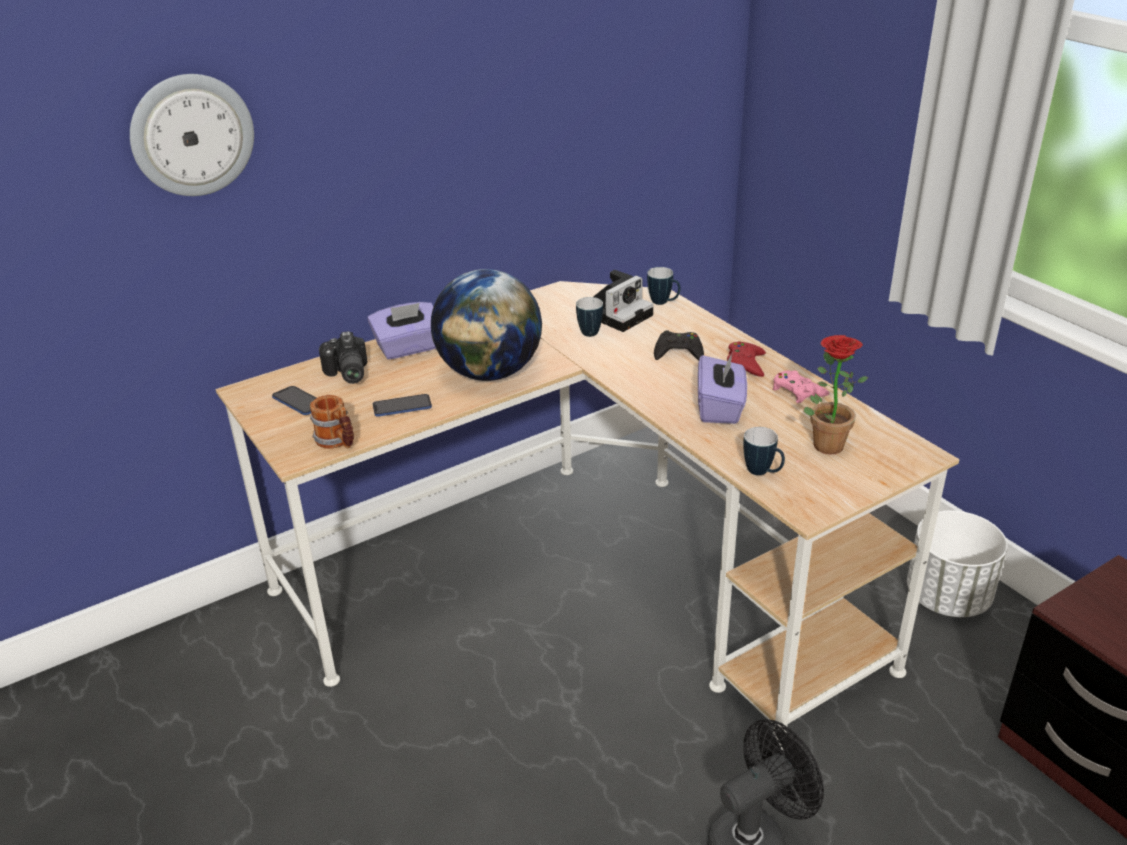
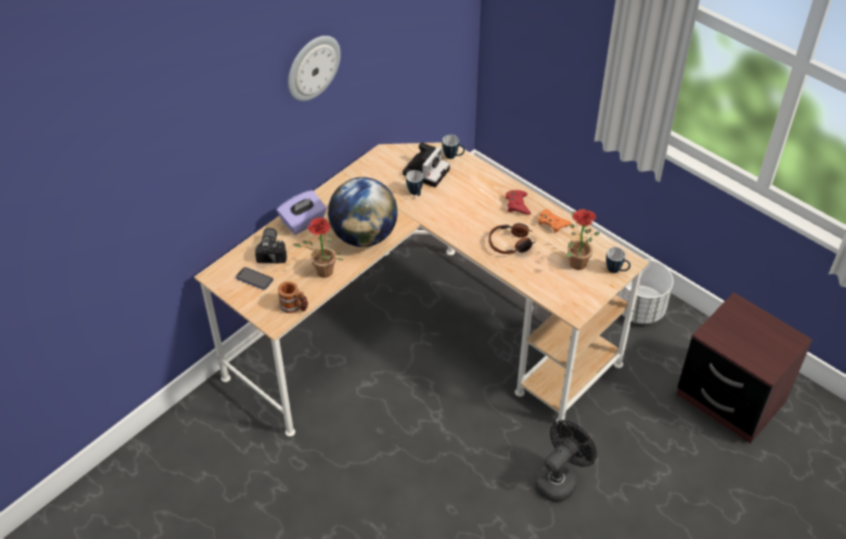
camera: 15 degrees left, 15 degrees up
(192, 135) = (180, 142): wall clock -> wall clock (312, 67)
(346, 374) = (273, 251): camera -> camera turned 150 degrees counterclockwise
(402, 407) = (321, 273): phone -> potted plant
(678, 352) = (474, 200): black game controller -> none
(720, 408) = (511, 243): purple tissue box -> headphones
(763, 473) = (546, 289): mug -> mug (616, 271)
(797, 391) = (552, 223): pink game controller -> orange game controller

